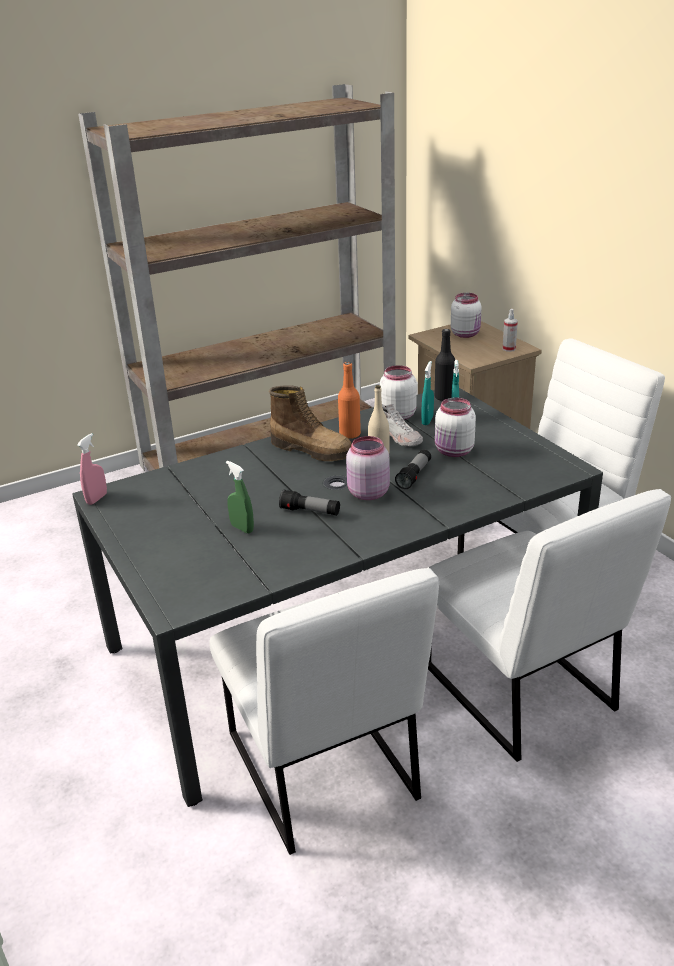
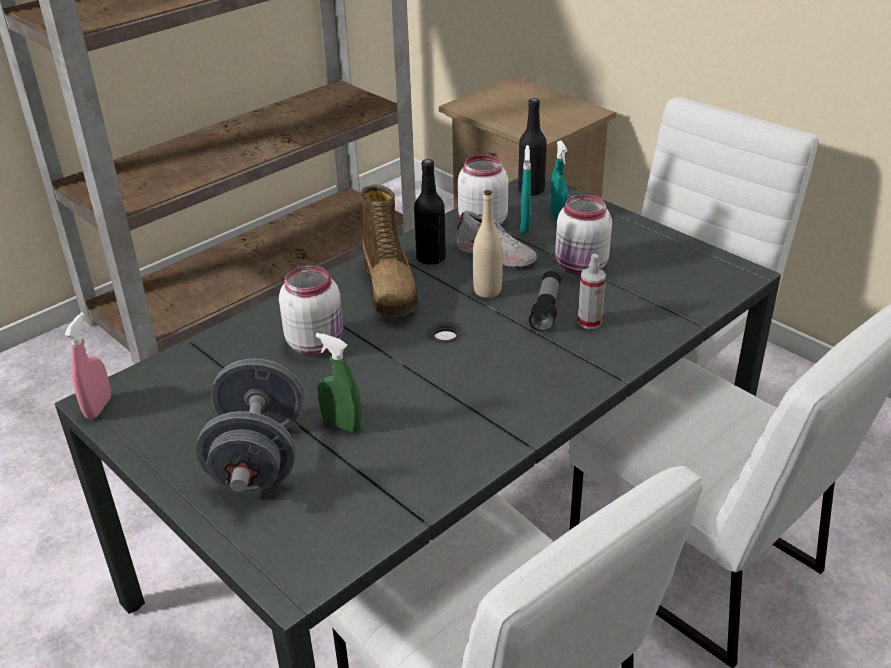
camera: 15 degrees left, 5 degrees up
(181, 540) = (258, 458): none -> grey dumbbell
(310, 511) = (429, 384): flashlight -> none
(313, 450) = (391, 288): boot -> boot turned 60 degrees clockwise
(350, 434) = (431, 258): orange bottle -> black bottle
(367, 493) = (495, 344): pink jar -> none
(466, 334) = (512, 99): white jar -> white jar (317, 343)
(509, 349) = (576, 114): spray bottle -> spray bottle (589, 322)

